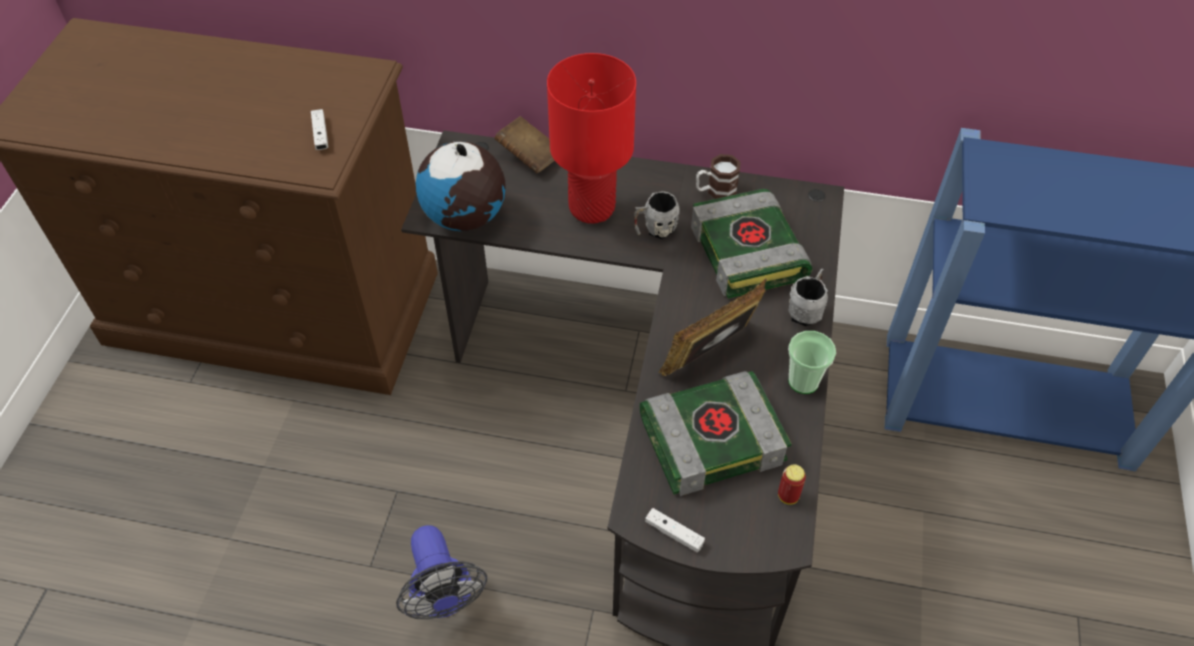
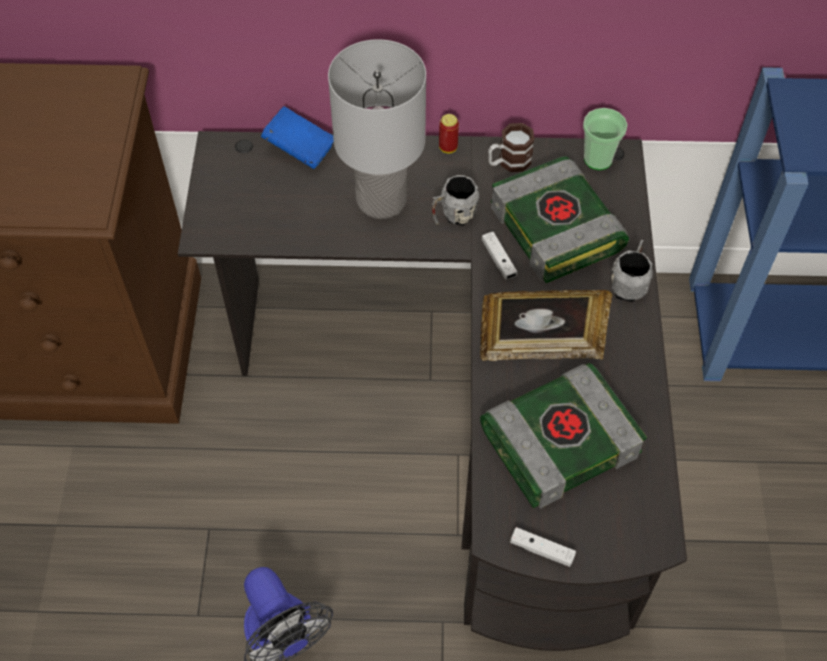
camera: 10 degrees left, 5 degrees up
(320, 135) = (77, 166): white game controller -> white game controller (498, 260)
(465, 217) = (246, 230): globe -> none
(529, 156) = (300, 149): brown book -> blue book
(591, 211) = (381, 204): red table lamp -> grey table lamp
(710, 355) = (540, 349): picture frame -> picture frame turned 135 degrees counterclockwise
(788, 496) = (649, 490): can -> can (448, 148)
(803, 381) = (641, 363): cup -> cup (598, 159)

